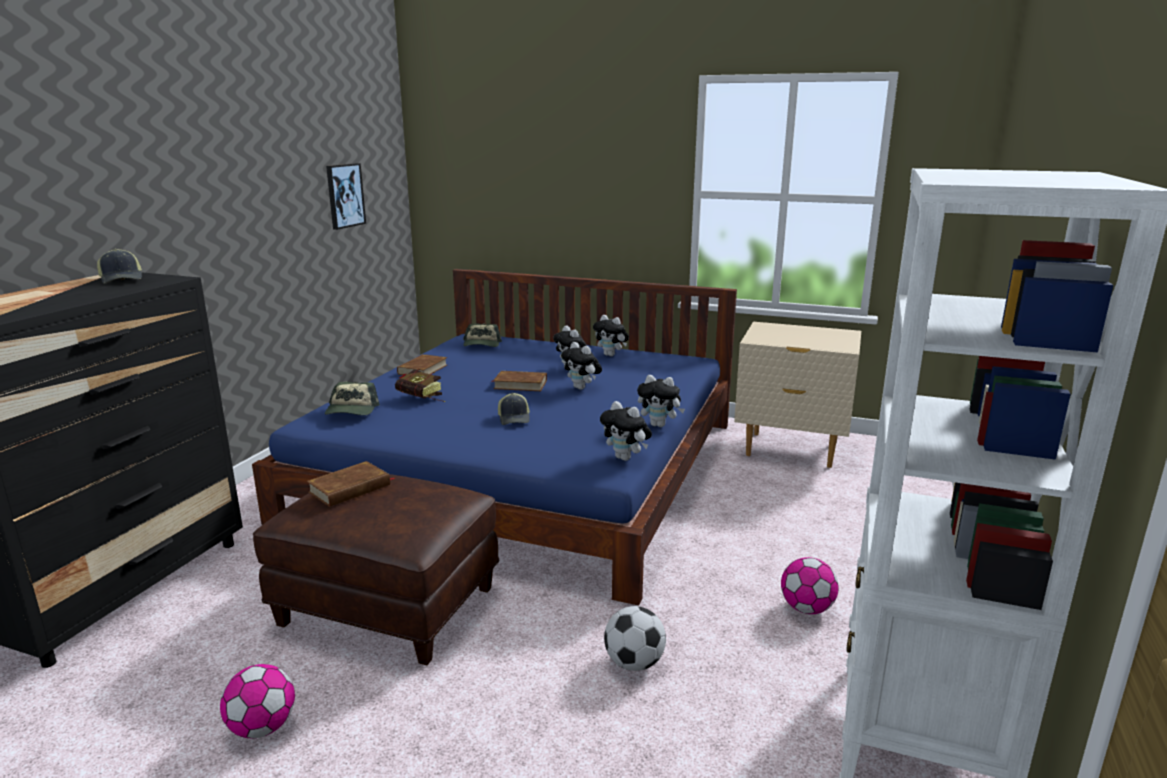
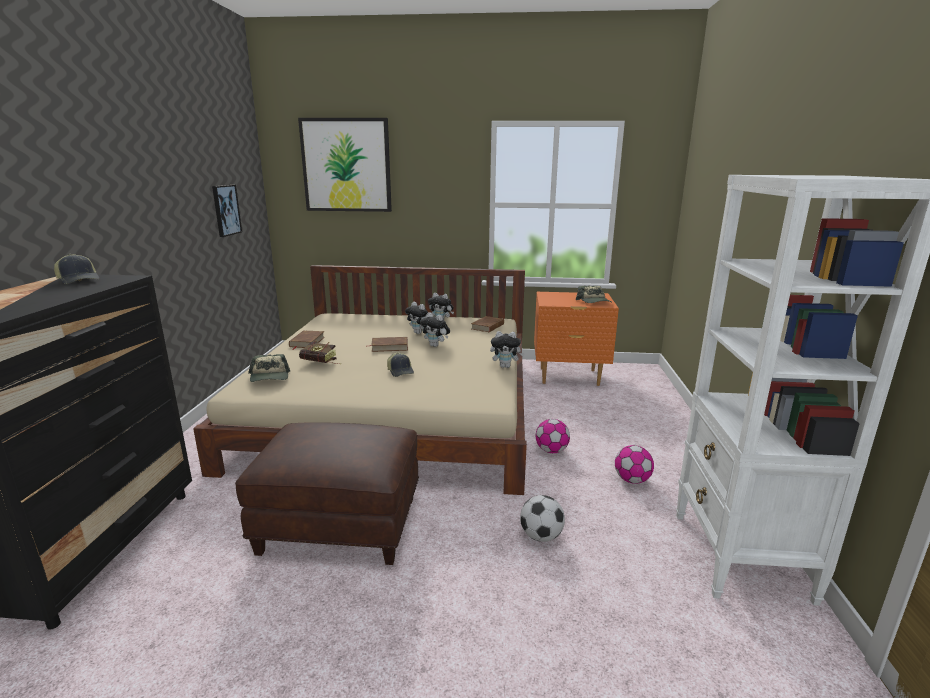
camera: 15 degrees left, 0 degrees up
(262, 727) = (282, 640): football -> football (551, 451)
(350, 488) = (305, 437): brown book -> brown book (487, 326)
(481, 345) = (342, 321): cap -> cap (594, 302)
(506, 138) = (346, 165): none -> picture
(526, 468) = (396, 408): blue bed -> beige bed
(626, 458) = (498, 391): plush toy -> none
(791, 450) = (569, 377): beige nightstand -> orange nightstand

